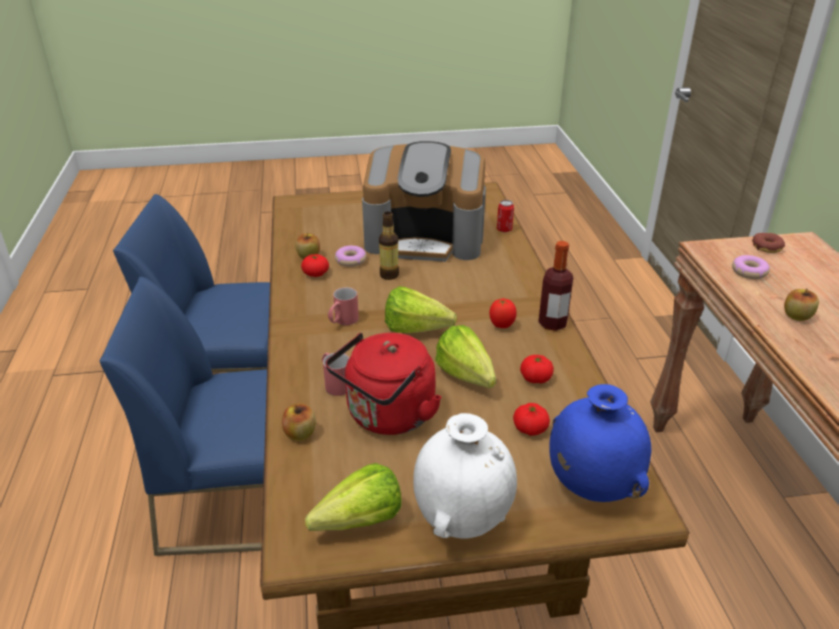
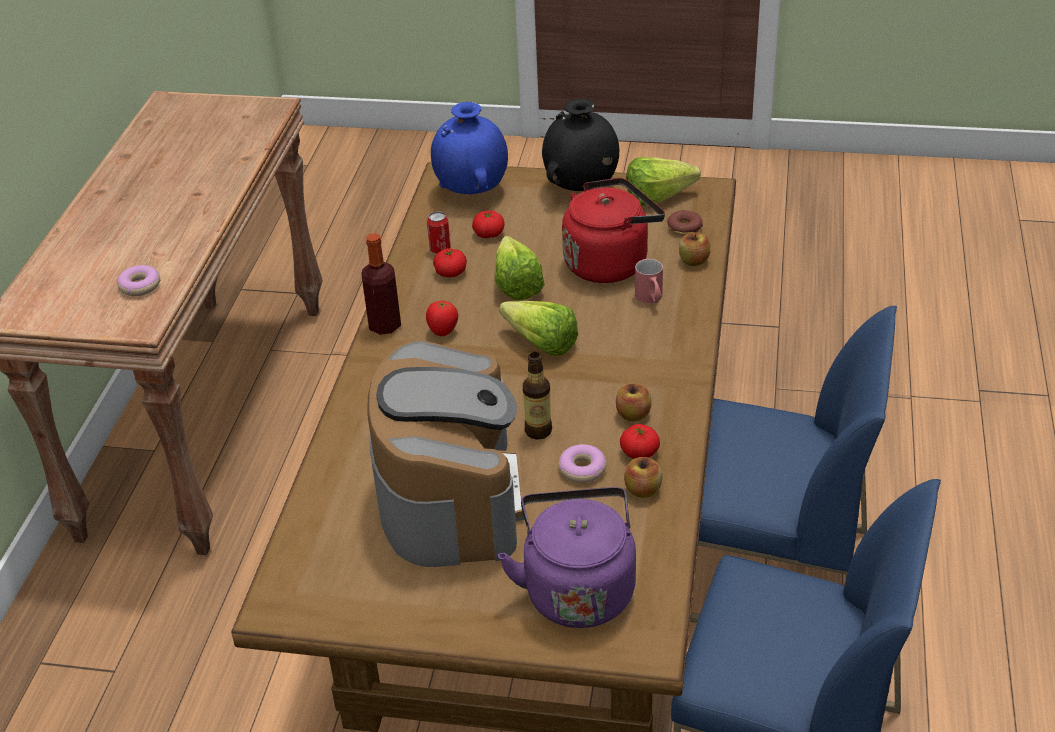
camera: 160 degrees left, 5 degrees up
(333, 214) = (577, 589): none -> purple kettle
(342, 322) = (623, 369): red mug -> none
(426, 238) = (450, 495): coffee machine -> coffee machine turned 60 degrees clockwise
(462, 518) = (581, 189): white vase -> black vase
(504, 229) = (320, 490): can -> can (440, 249)
(767, 247) = (69, 314): donut -> donut (684, 228)
(797, 316) = (169, 232): apple -> apple (633, 415)

